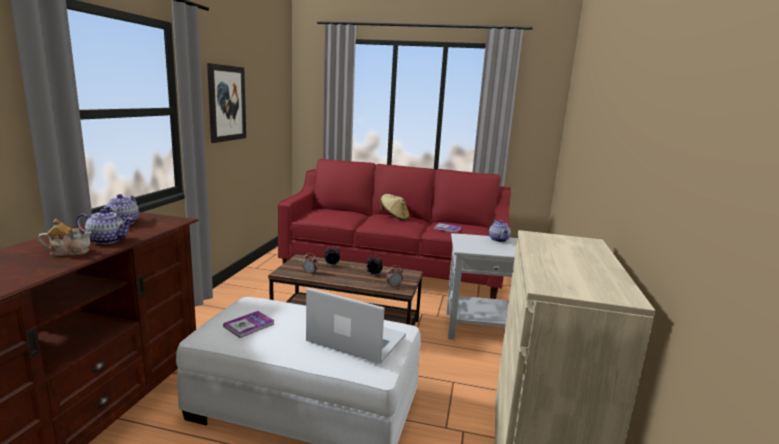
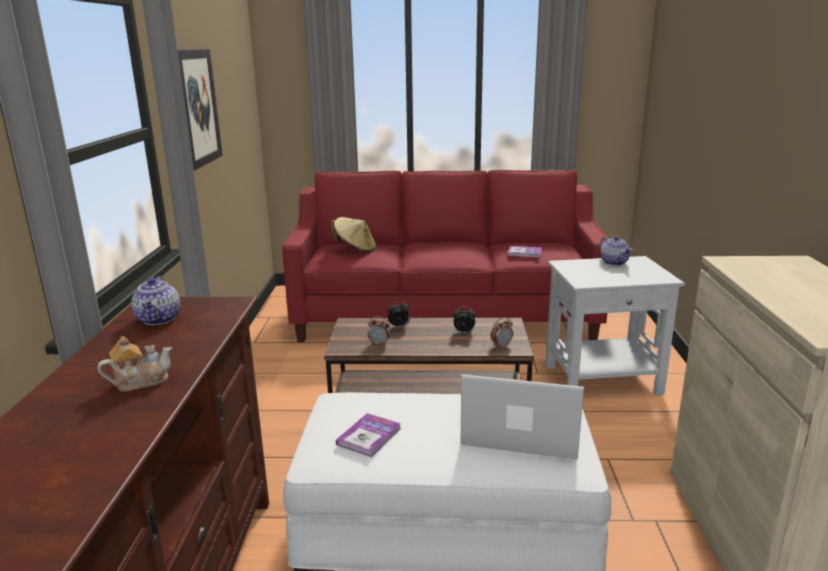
camera: 10 degrees left, 5 degrees up
(107, 240) = (173, 352): teapot -> none
(394, 217) = (444, 245): beige hat -> beige hat (355, 249)

